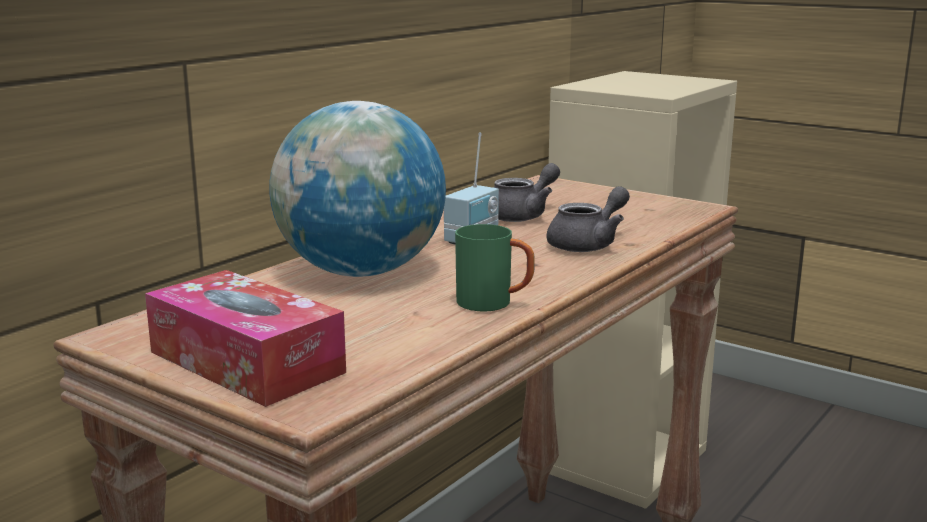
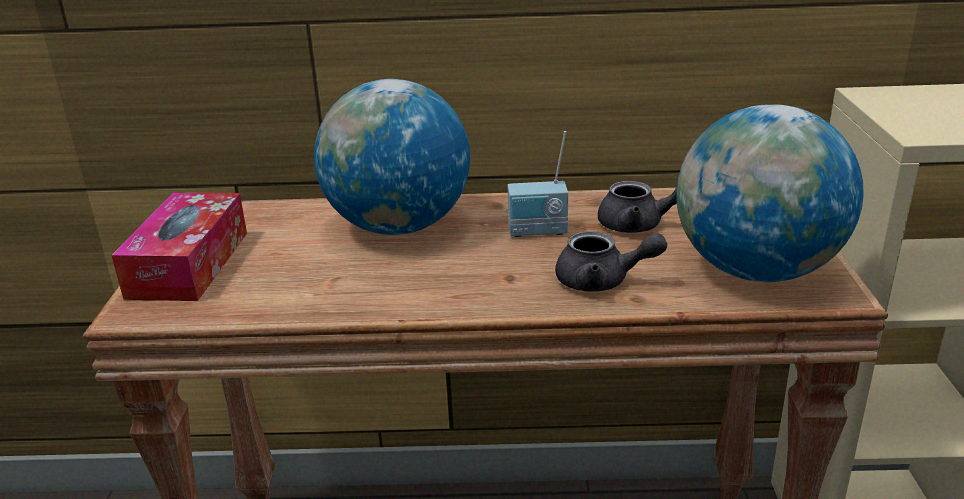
camera: 55 degrees right, 10 degrees up
(494, 304) = (388, 299): green mug -> none
(643, 212) = (756, 270): none -> globe

